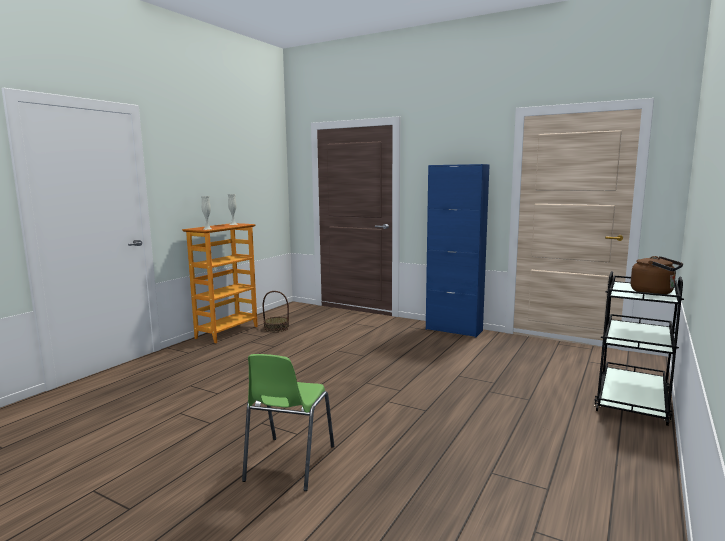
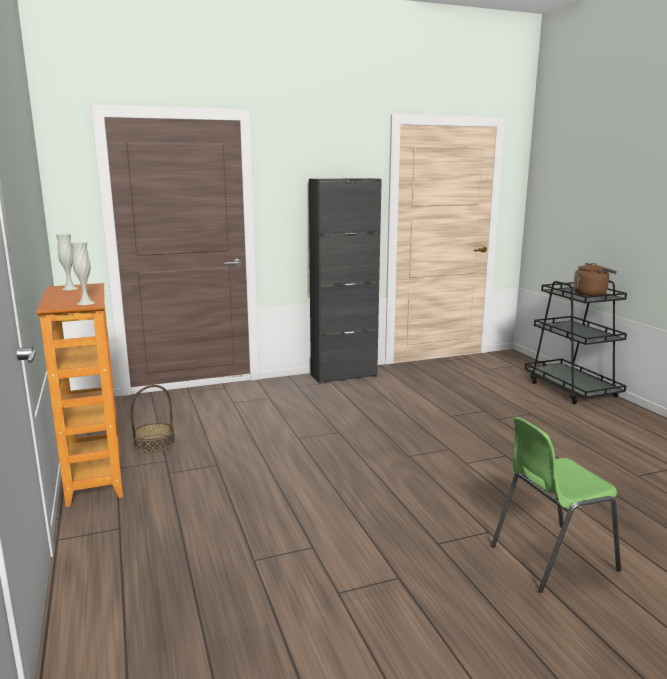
camera: 50 degrees left, 5 degrees up
(288, 463) = (551, 557): green chair -> green chair turned 105 degrees clockwise
(454, 330) = (343, 375): blue cabinet -> black cabinet

